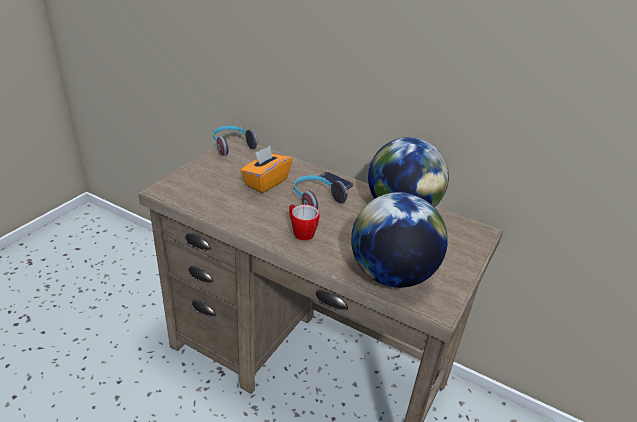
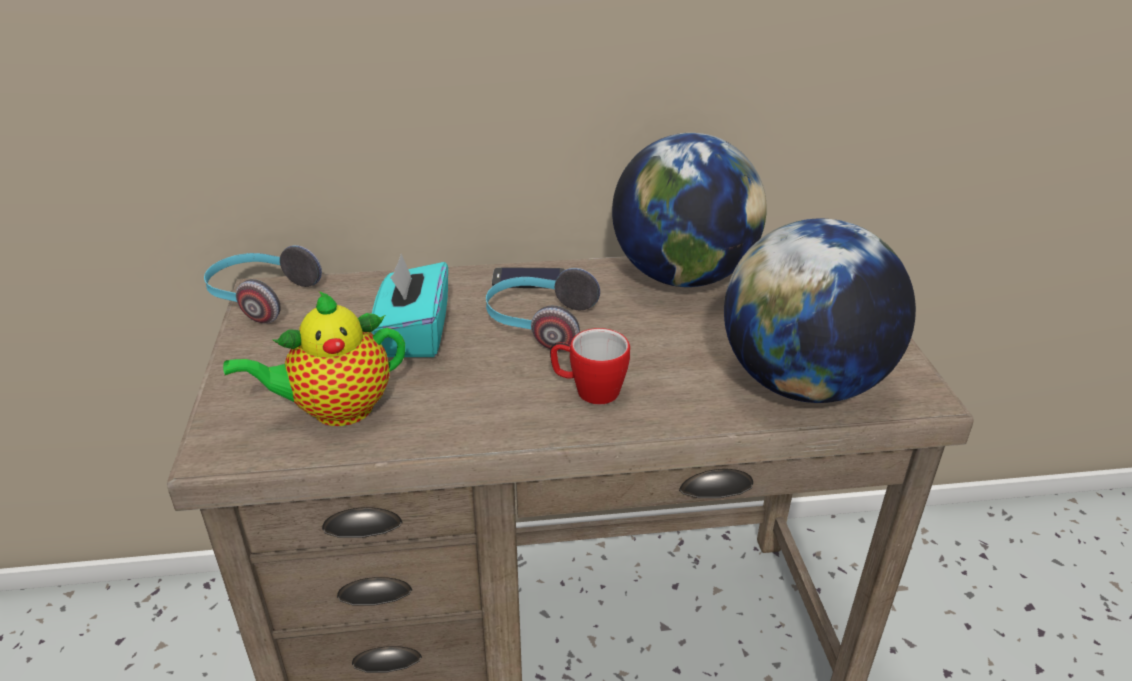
camera: 35 degrees left, 0 degrees up
(209, 194) = (335, 409): none -> teapot
(266, 182) = (414, 334): orange tissue box -> turquoise tissue box

